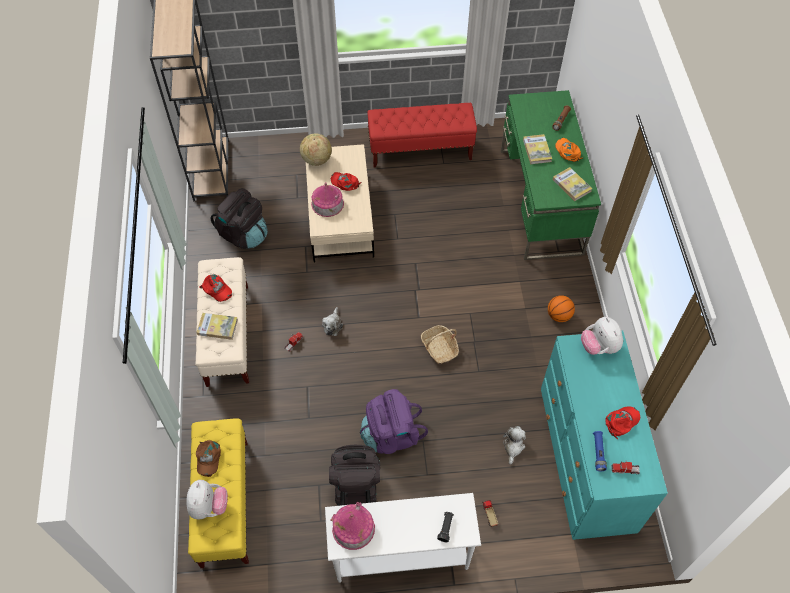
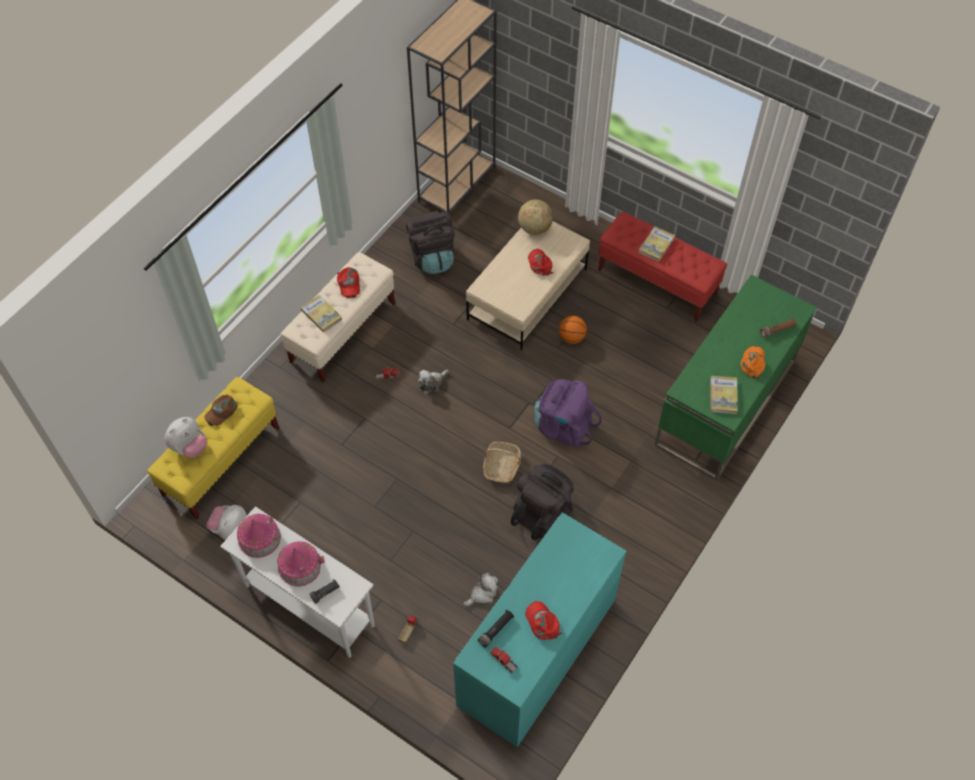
camera: 40 degrees right, 0 degrees up
(327, 204) = (507, 272): toy house -> toy house (299, 566)
(356, 487) = (327, 526): black backpack -> black backpack (543, 513)
(391, 435) = (393, 507): purple backpack -> purple backpack (563, 427)
(537, 150) = (723, 343): book -> book (656, 245)
(559, 315) = (636, 516): basketball -> basketball (572, 337)
(598, 453) = (496, 630): blue flashlight -> black flashlight
(599, 346) = (589, 548): plush toy -> plush toy (231, 530)
(622, 422) = (542, 622): red cap -> red cap turned 120 degrees counterclockwise

